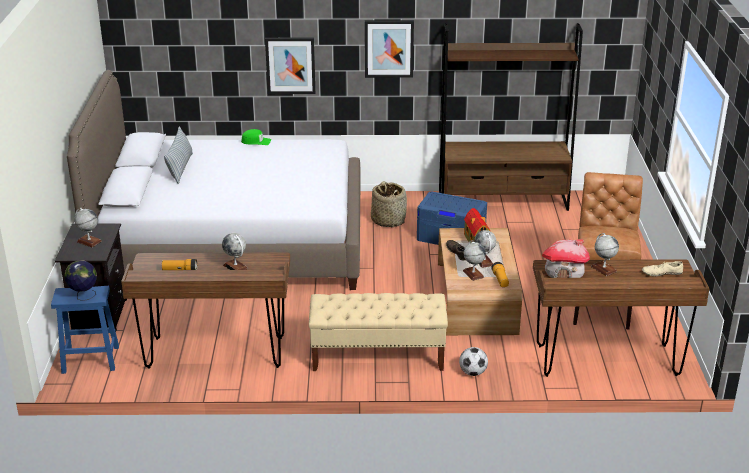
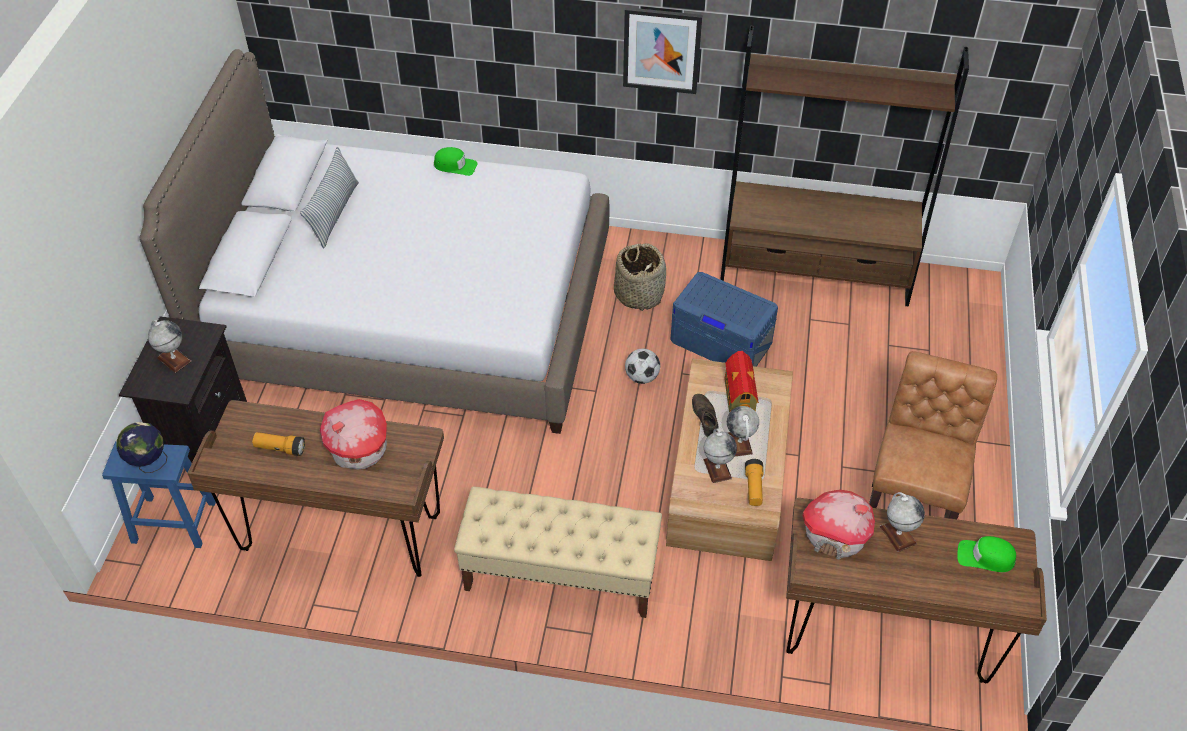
camera: 10 degrees right, 20 degrees up
(235, 267) = (359, 451): globe -> toy house
(290, 65) = (512, 57): picture -> none
(473, 372) = (686, 629): football -> football (642, 377)
(661, 273) = (985, 557): beige shoe -> green cap

